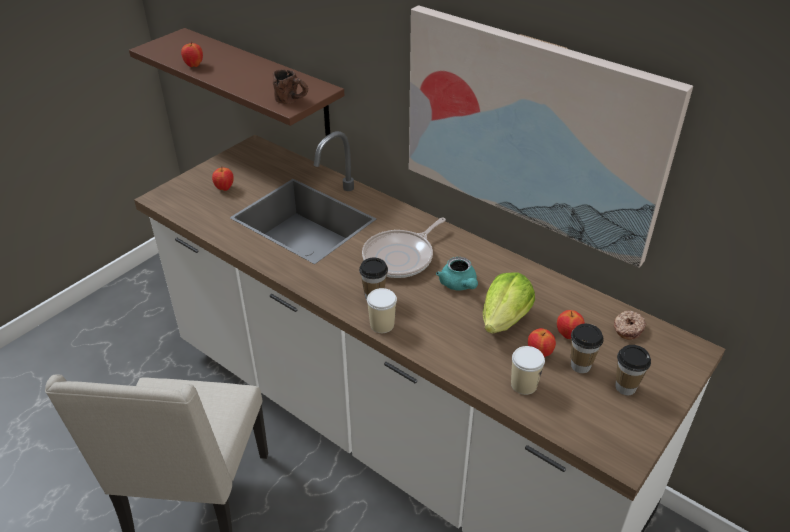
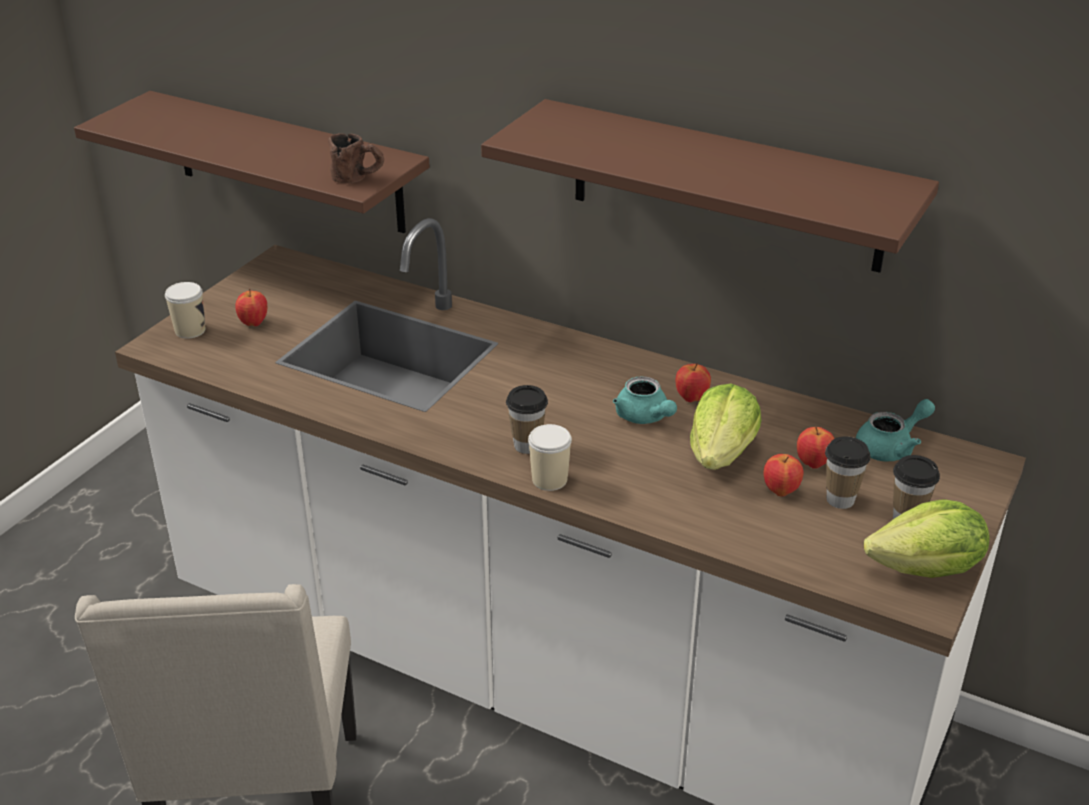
camera: 10 degrees left, 5 degrees down
(194, 65) = (188, 142): apple -> apple (691, 398)
(401, 257) = (550, 390): frying pan -> none
(524, 384) = (770, 531): cup -> cup (190, 330)
(531, 131) = (725, 186): picture -> brown shelf
(627, 328) = (891, 447): donut -> turquoise teapot
(630, 431) = (927, 570): none -> lettuce

